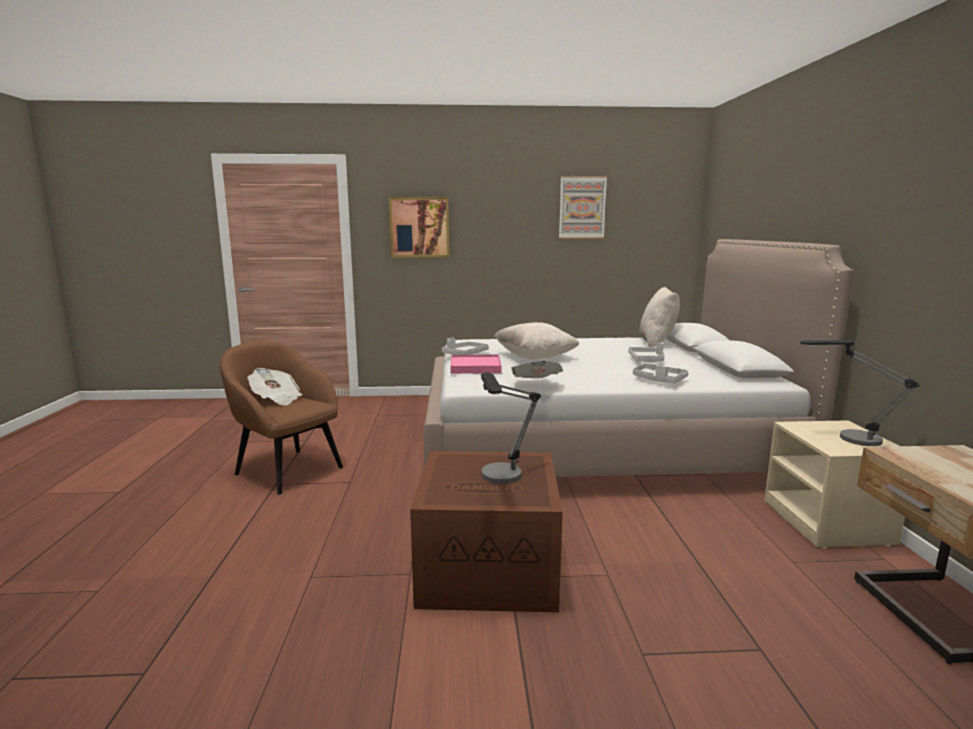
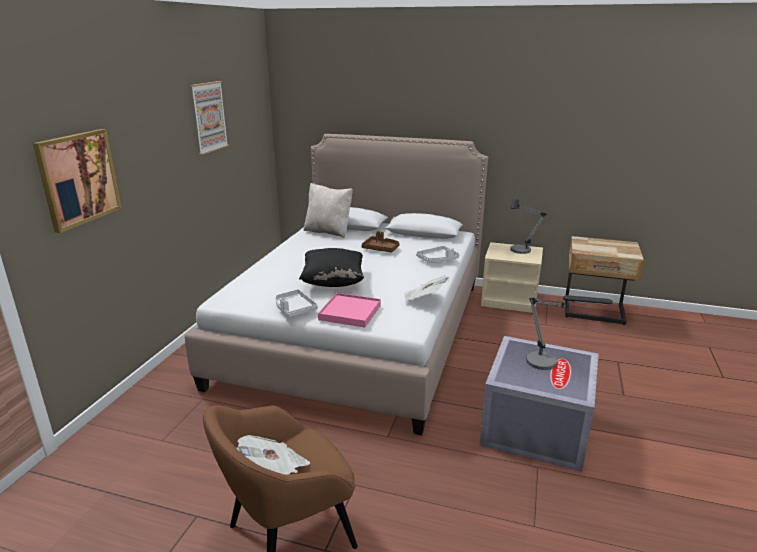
camera: 70 degrees left, 10 degrees up
(490, 566) = (534, 426): brown storage box -> grey storage box
(535, 357) = (333, 282): beige pillow -> black pillow
(647, 360) = (381, 249): grey tray -> brown tray

